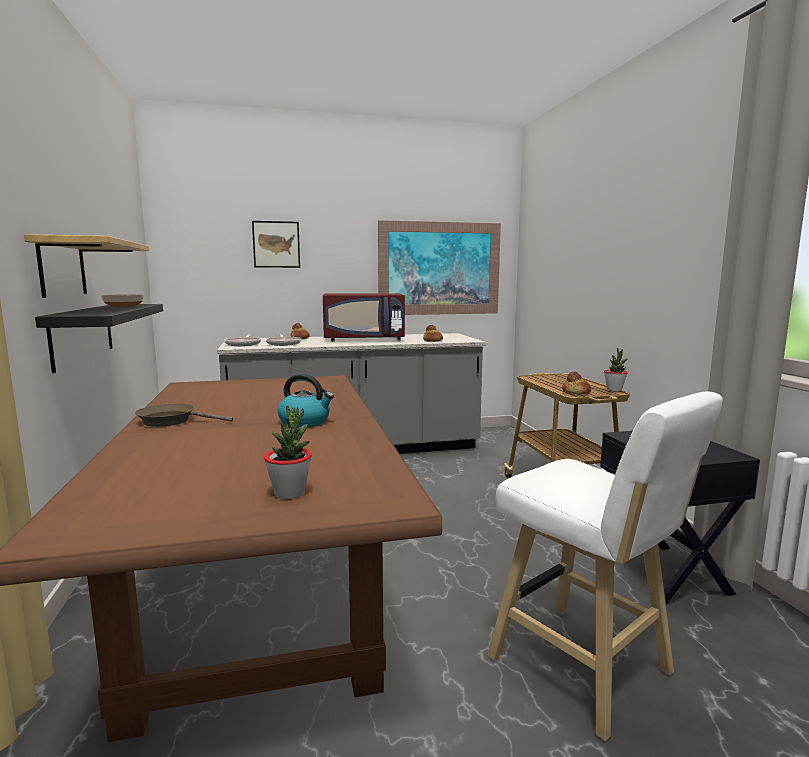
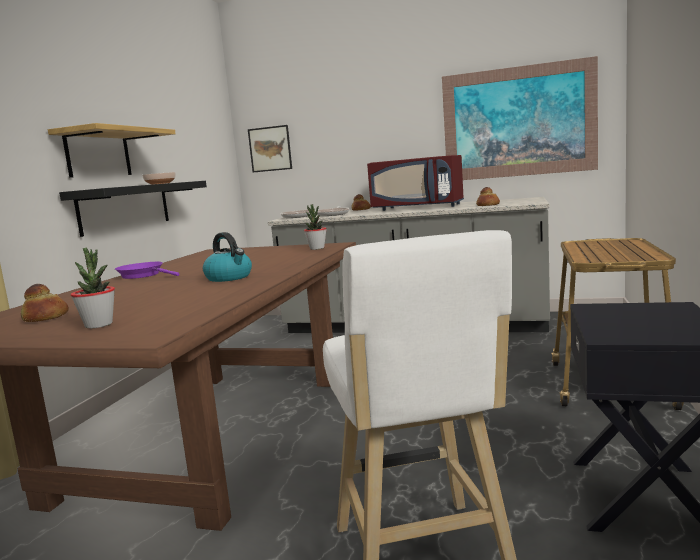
camera: 30 degrees right, 0 degrees up
(171, 421) = (144, 275): brown frying pan -> purple frying pan
(276, 244) = (340, 117): picture -> picture (270, 149)
(576, 392) = (597, 257): bread -> bread (46, 317)
(614, 390) = (659, 255): potted plant -> potted plant (317, 248)

